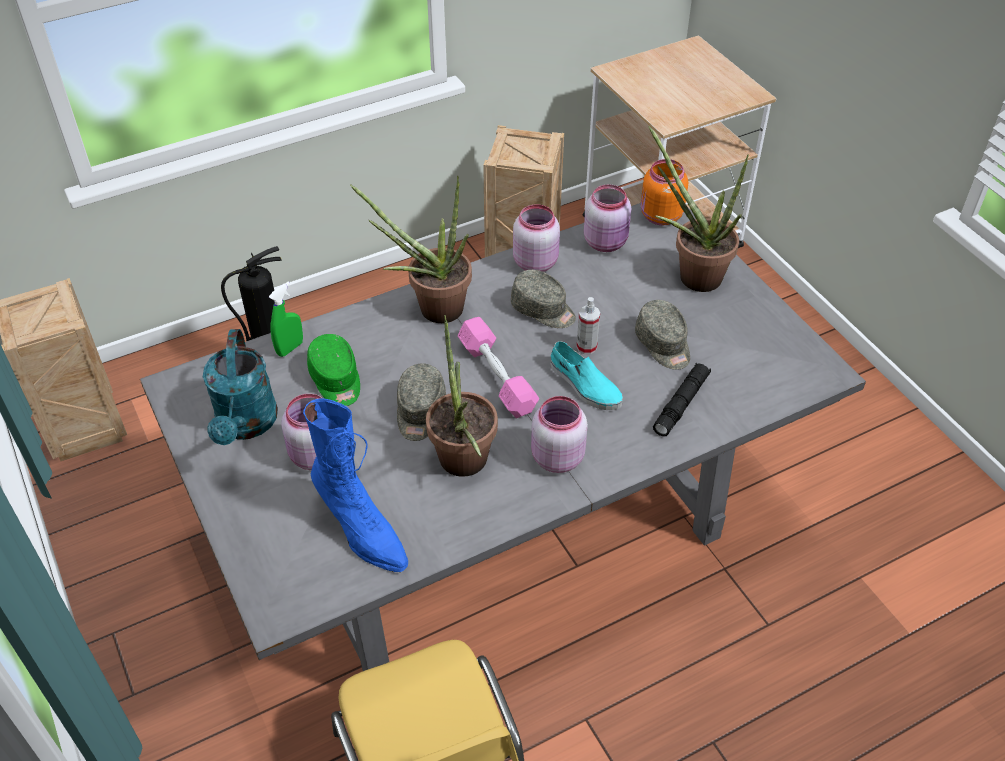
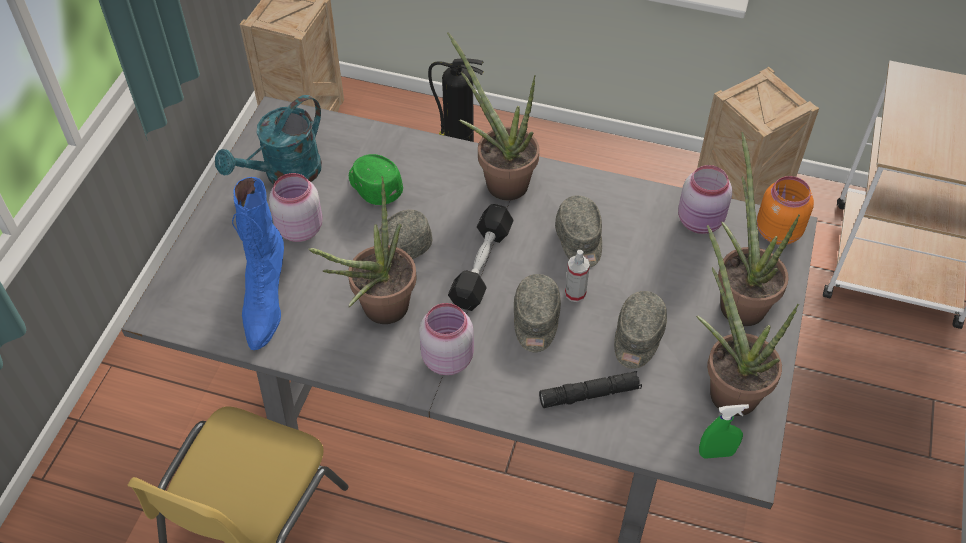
camera: 45 degrees right, 5 degrees up
(290, 348) = (373, 140): green spray bottle -> green spray bottle (716, 453)
(336, 380) = (374, 186): green cap -> green cap turned 120 degrees clockwise
(497, 377) = (481, 265): pink dumbbell -> black dumbbell
(535, 262) = (622, 197): pink jar -> none
(584, 385) = (536, 321): turquoise shoe -> grey cap
(753, 333) = (726, 387): none -> potted plant

